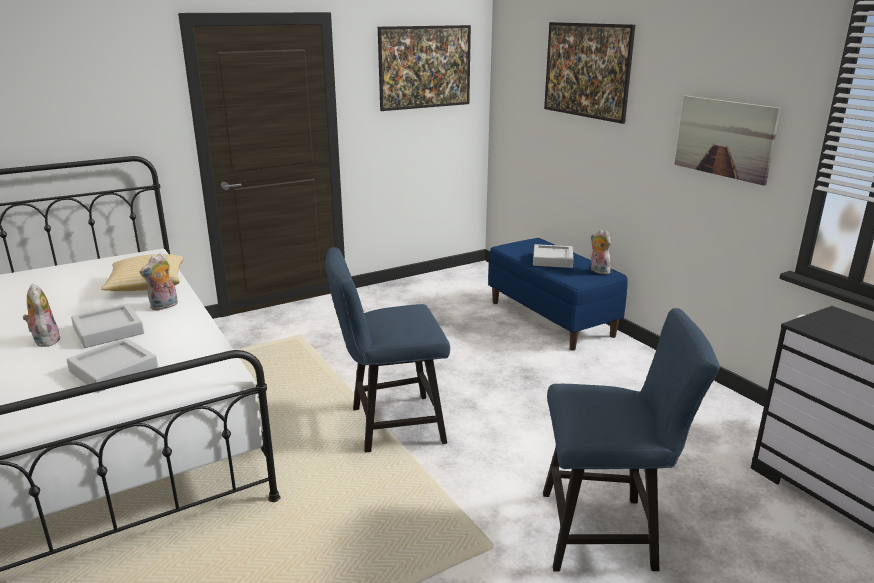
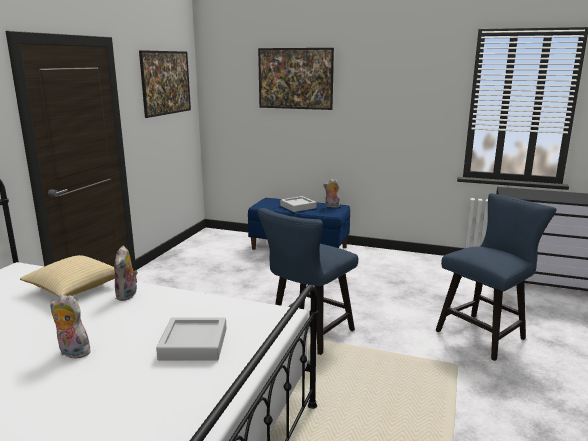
camera: 40 degrees left, 5 degrees down
(108, 331) = (119, 325): grey tray -> none
(724, 138) = (408, 110): picture -> none

